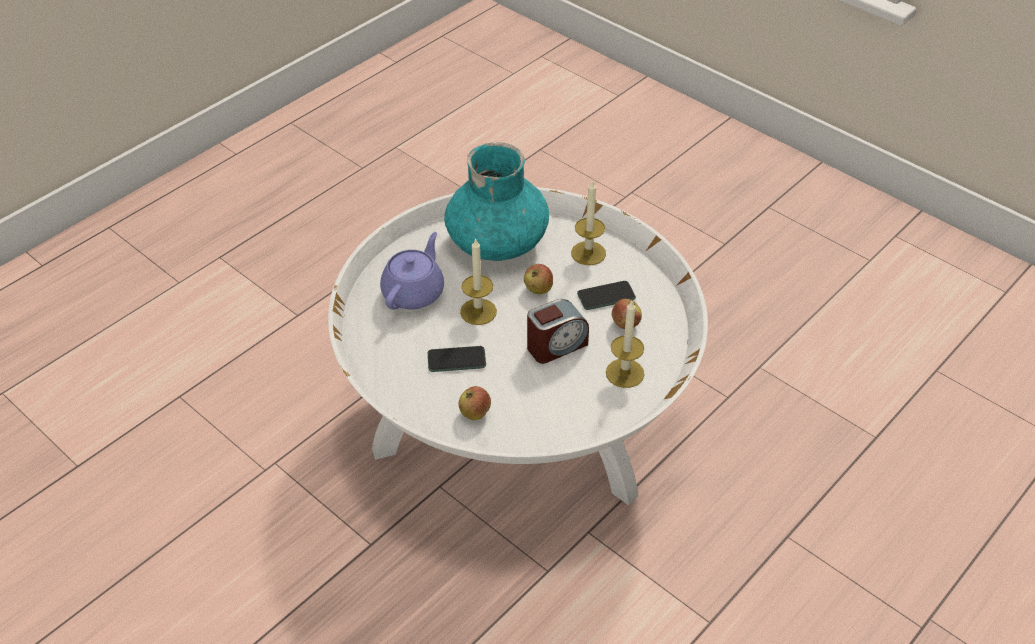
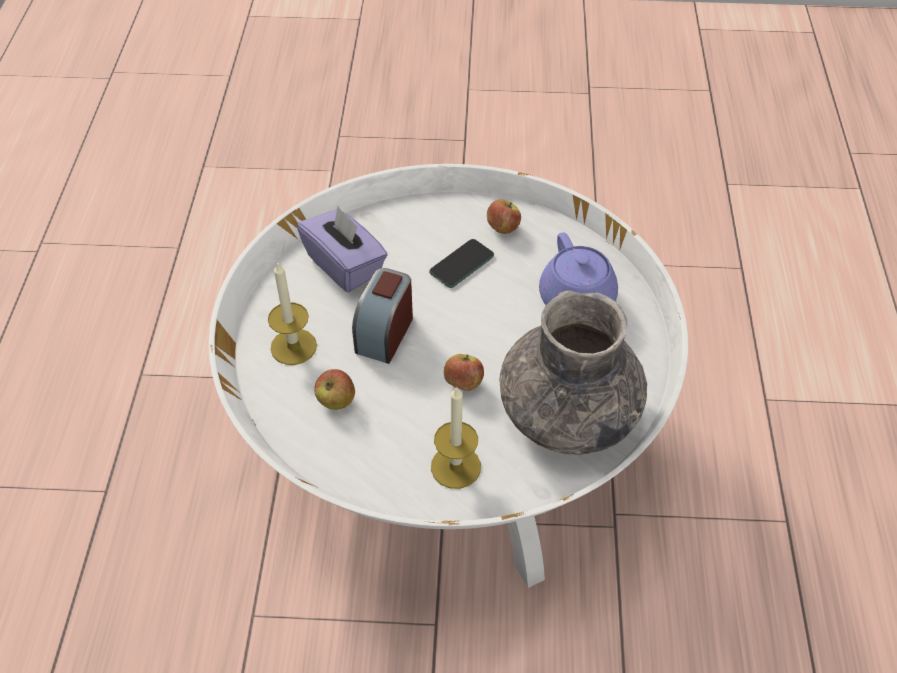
camera: 140 degrees right, 5 degrees up
(475, 413) = (396, 232): apple -> apple (502, 228)
(478, 311) = (495, 320): candle -> none
(498, 242) = (567, 413): turquoise vase -> grey vase
(537, 410) = (345, 265): none -> purple tissue box
(606, 296) = (385, 421): phone -> none

